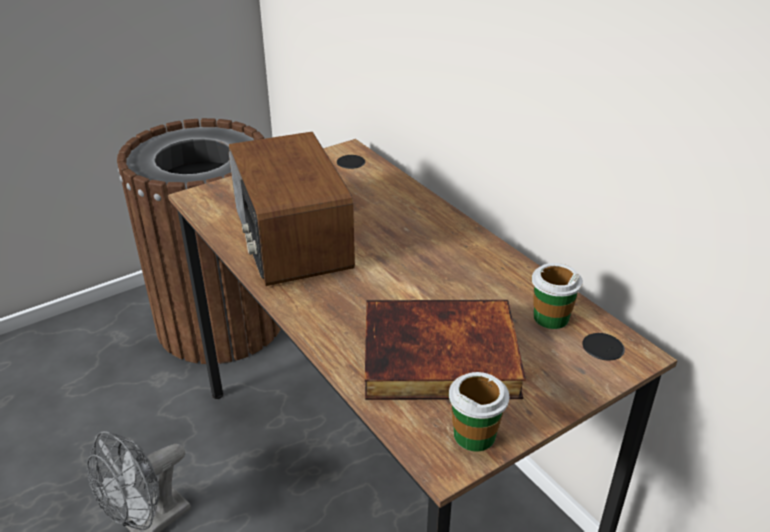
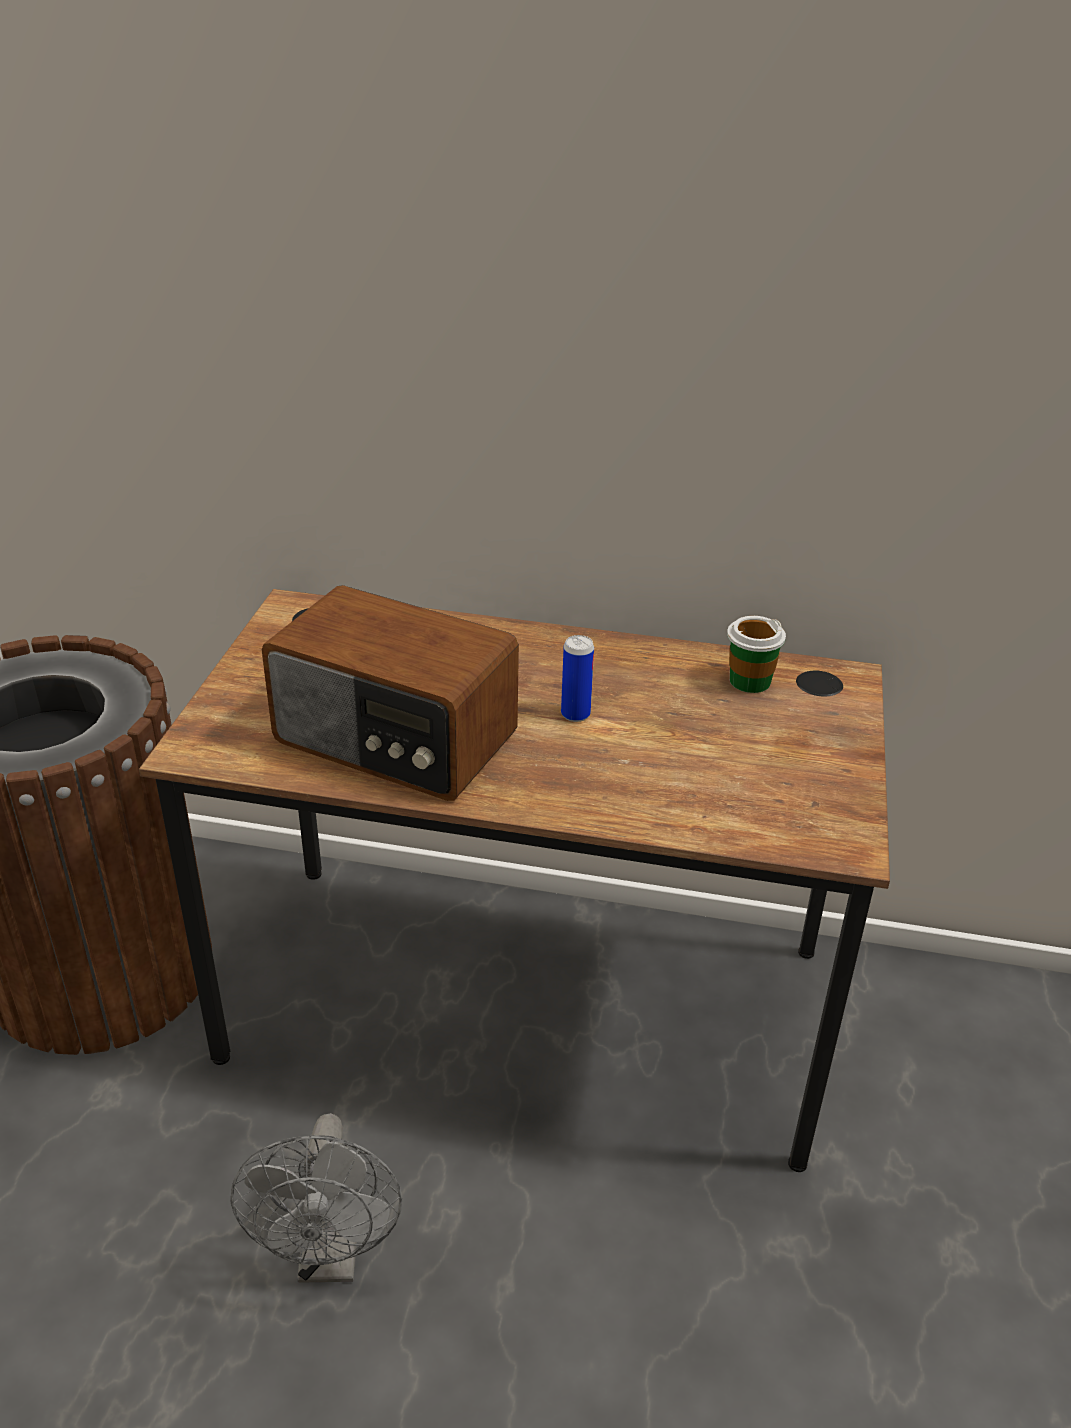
camera: 45 degrees left, 0 degrees up
(405, 278) = (575, 714): none -> can
(439, 358) = (718, 770): book -> none
(474, 435) = (838, 813): cup -> none

